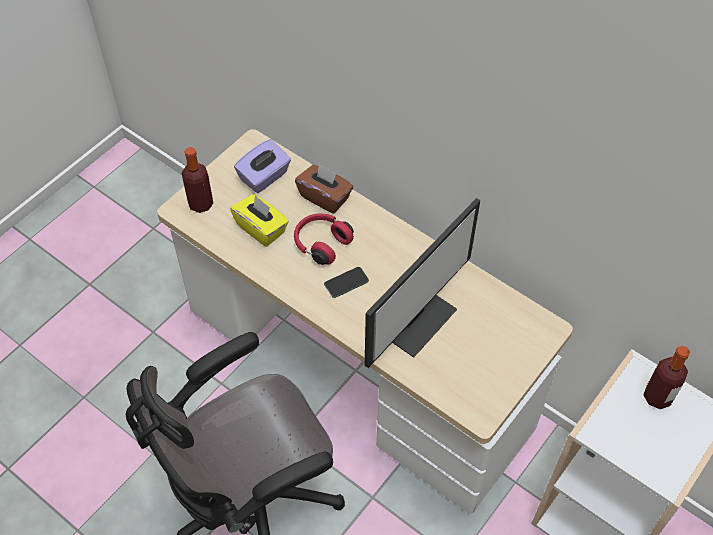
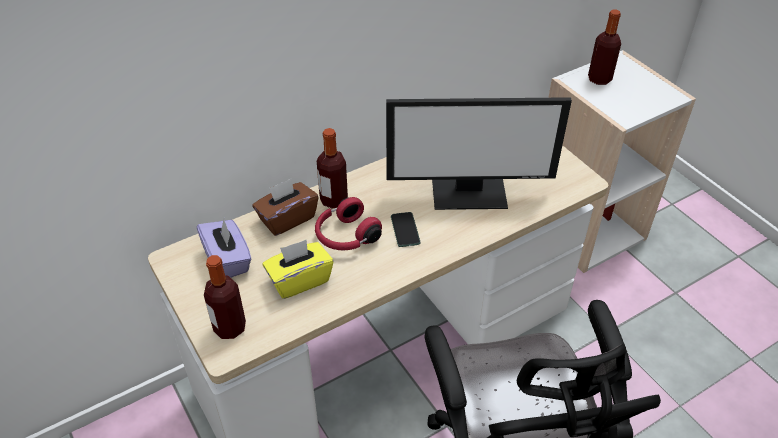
camera: 70 degrees left, 10 degrees down
(361, 221) = (333, 200): none -> bottle
(417, 319) = (470, 192): monitor -> monitor turned 120 degrees clockwise

